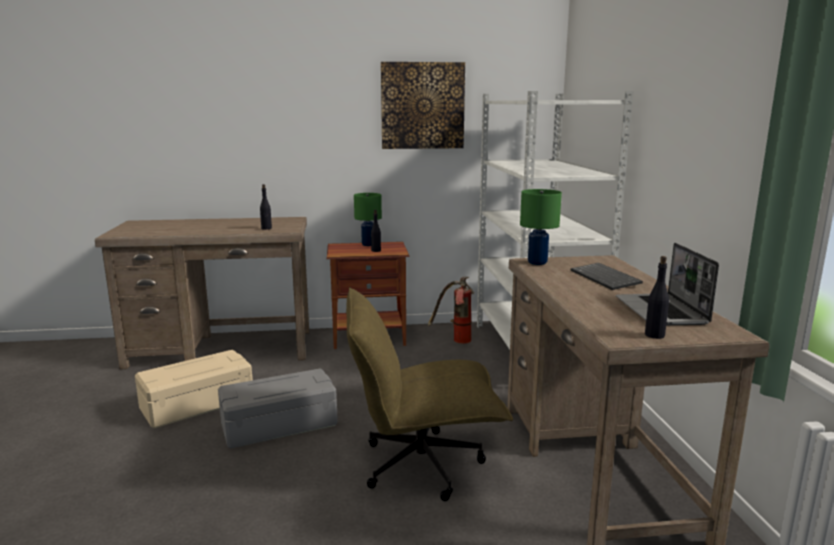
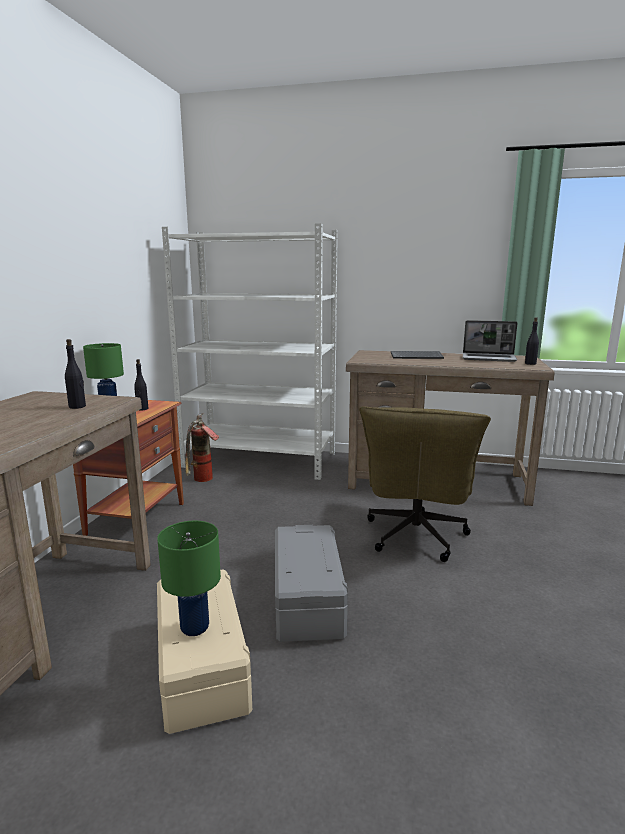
camera: 70 degrees left, 0 degrees up
(422, 106) = (114, 235): picture -> none
(536, 263) = (367, 360): green table lamp -> green table lamp (193, 629)

